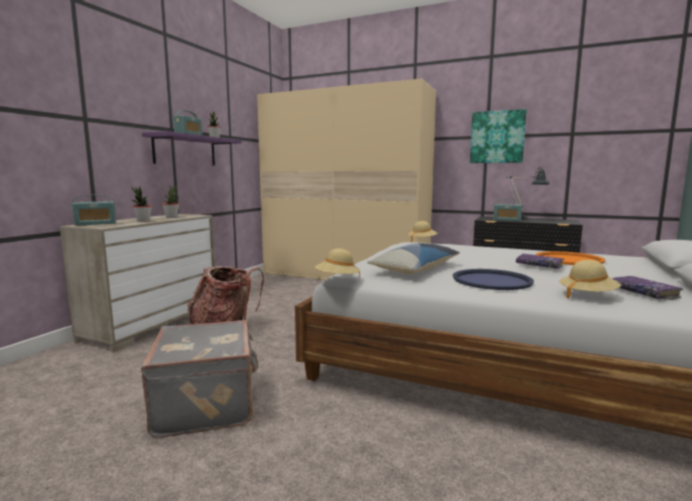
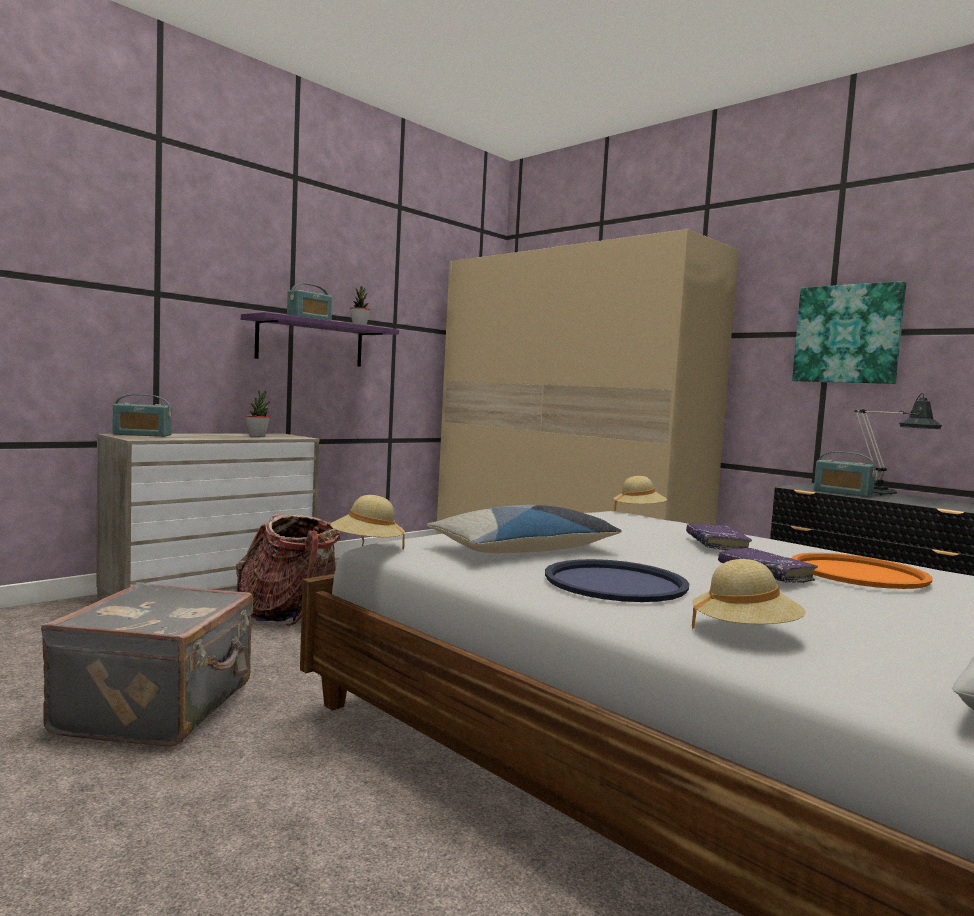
camera: 20 degrees right, 5 degrees down
(143, 221) = (207, 437): potted plant -> none
(643, 293) = (881, 648): purple book -> purple book (716, 544)

